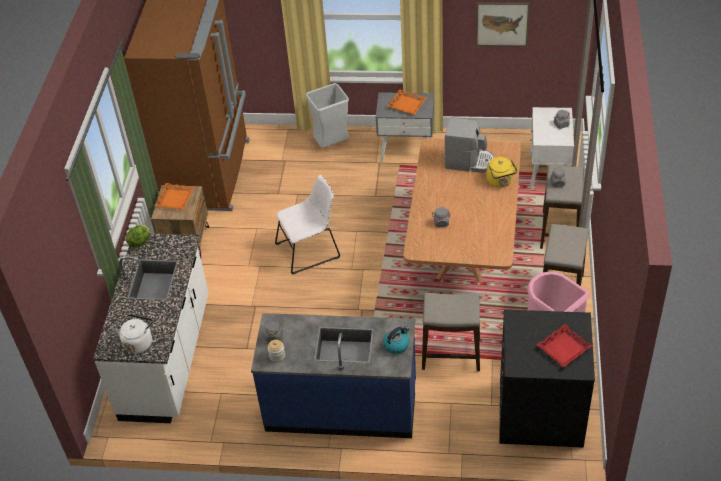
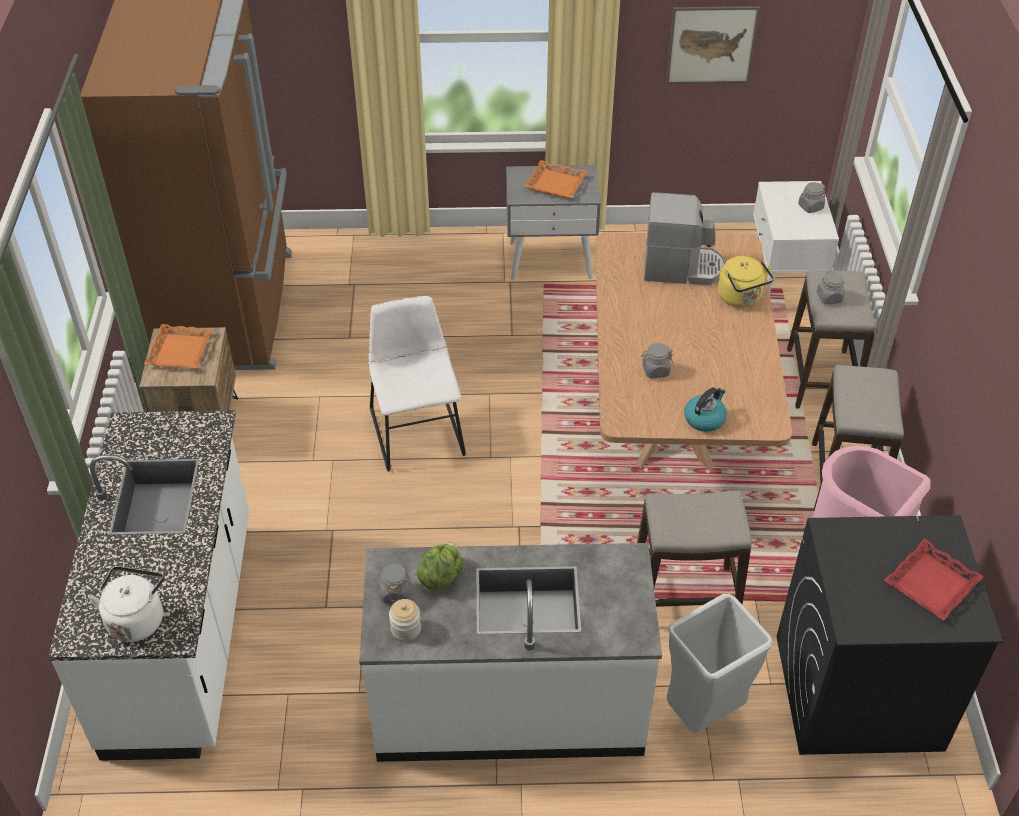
camera: 10 degrees left, 0 degrees up
(140, 242) = (125, 428): lettuce -> lettuce (441, 577)
(310, 250) = (416, 428): white chair -> white chair turned 75 degrees counterclockwise
(331, 145) = (428, 257): grey trash can -> grey trash can (703, 713)
(341, 406) = (509, 704): blue counter -> white counter
(396, 345) = (624, 594): kettle -> kettle (704, 419)

